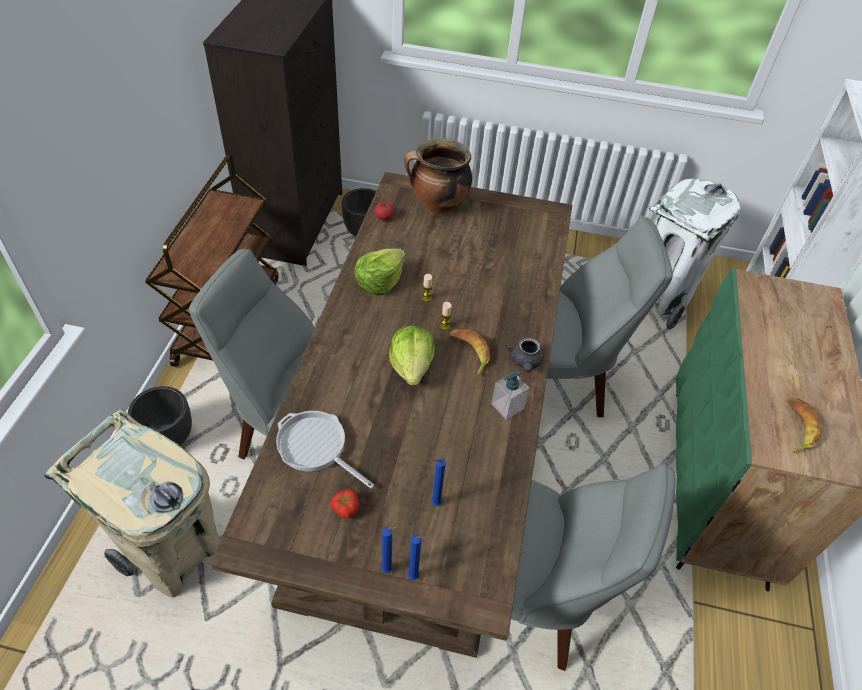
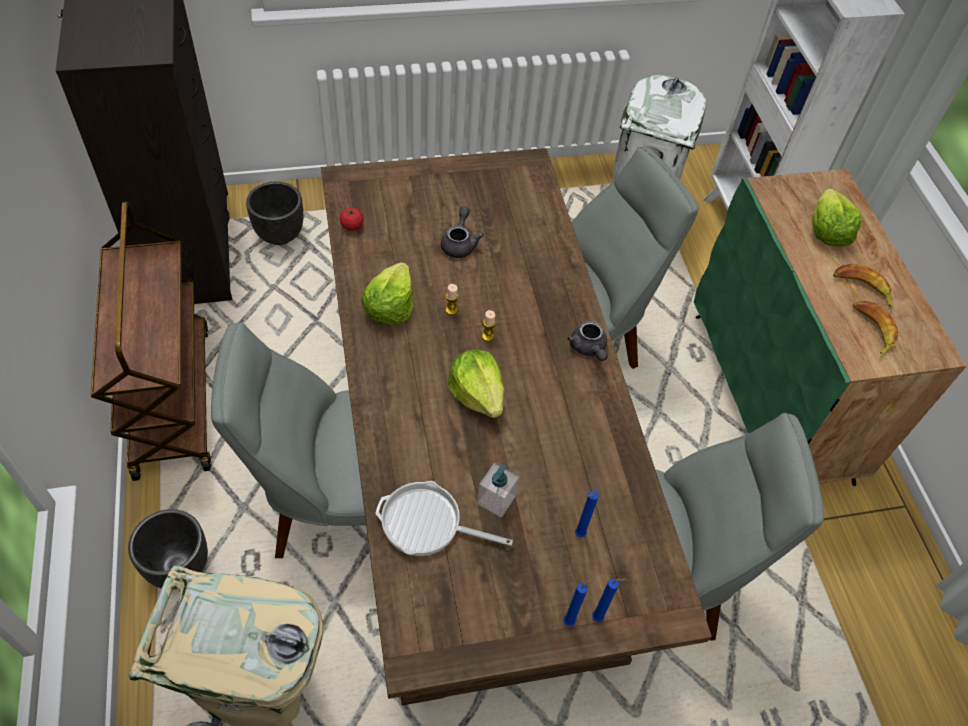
camera: 25 degrees left, 5 degrees up
(345, 508) = (494, 576): tomato -> none
(437, 206) = (404, 193): cooking pot -> none
(461, 253) = (459, 243): none -> grey teapot
(469, 352) = (528, 357): banana -> banana (862, 288)
(507, 406) = (595, 403): soap dispenser -> soap dispenser (496, 500)
(793, 333) = (827, 231): none -> lettuce

